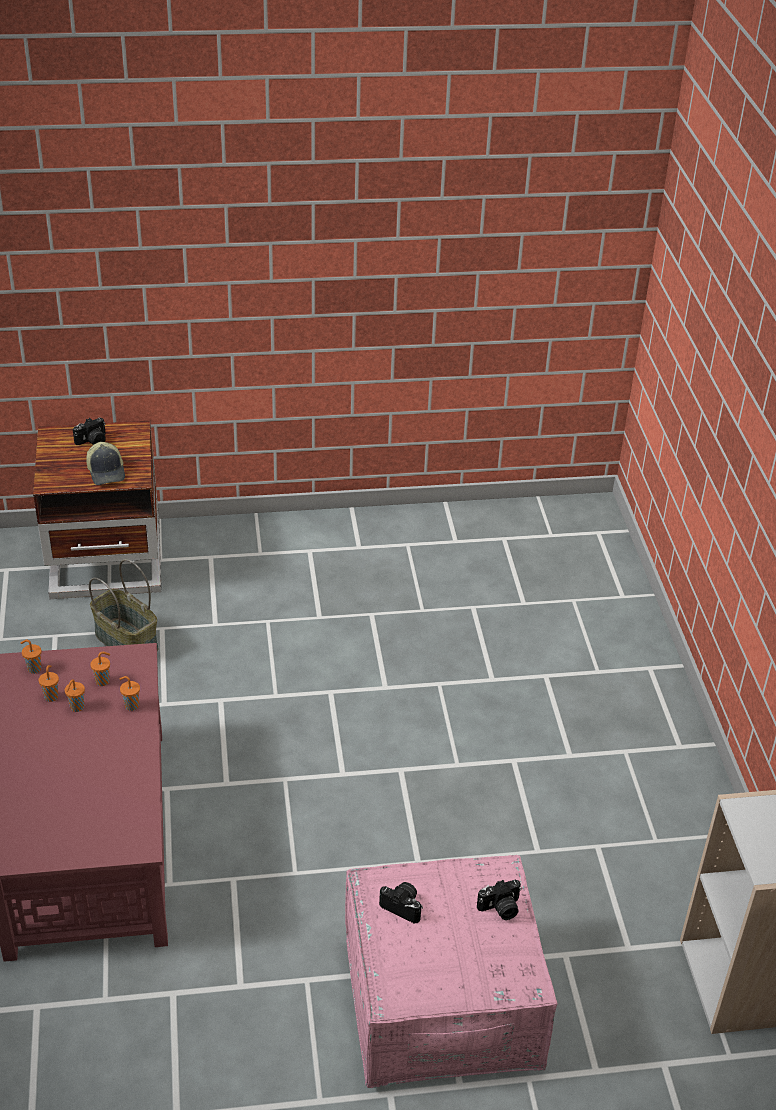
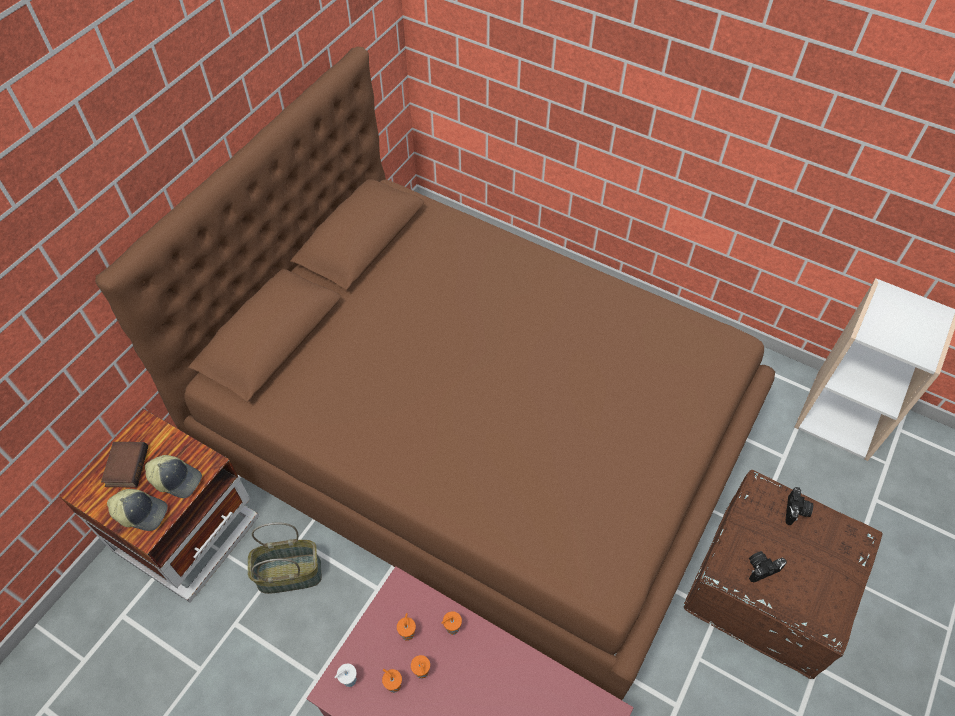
camera: 50 degrees left, 15 degrees up
(33, 669) = (348, 680): orange cup -> white cup
(63, 471) = (141, 512): none -> cap
(92, 441) = (126, 466): camera -> book
(383, 684) = (476, 436): none -> brown bed
(442, 1004) = (765, 588): pink ottoman -> brown ottoman

